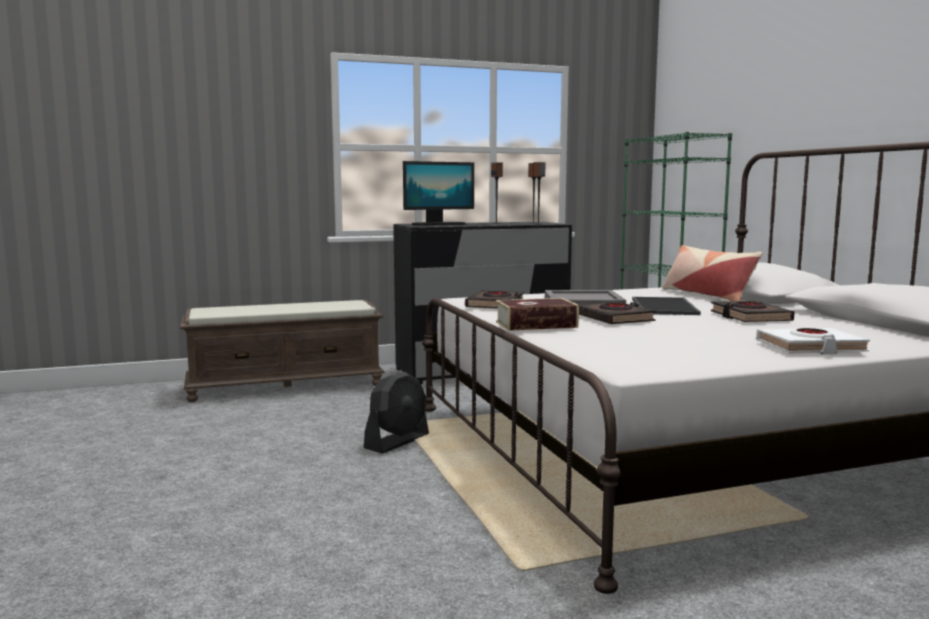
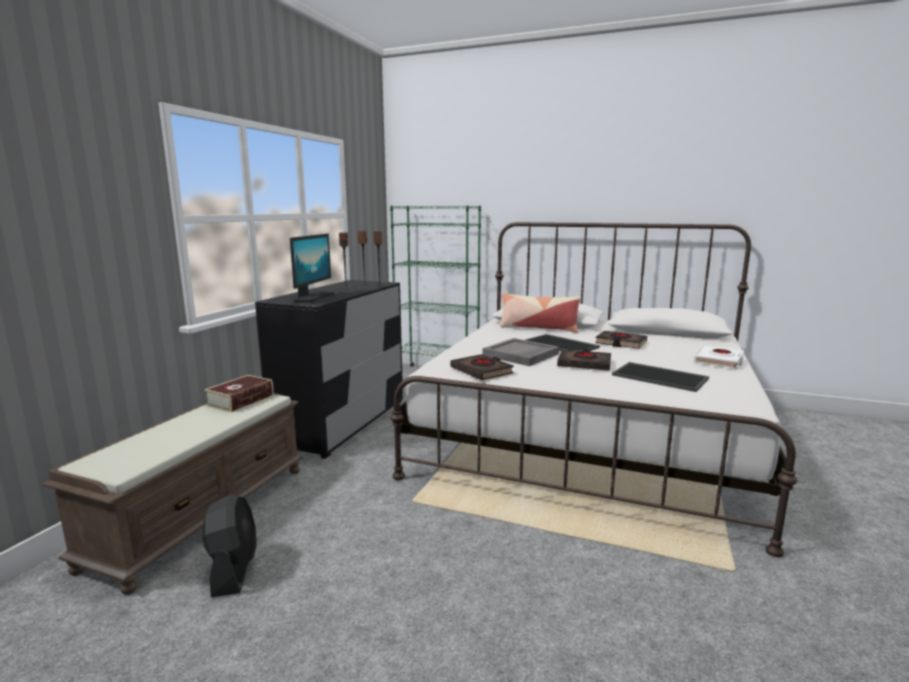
camera: 50 degrees left, 5 degrees up
(397, 441) = (449, 520): black fan -> black fan (233, 569)
(536, 324) = (586, 385): book -> book (241, 400)
(649, 338) = (661, 377): none -> tray

